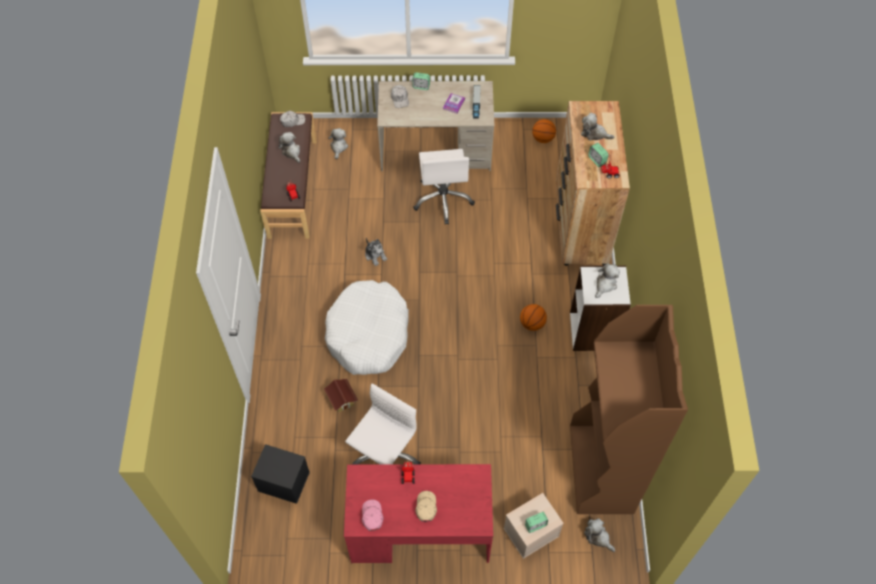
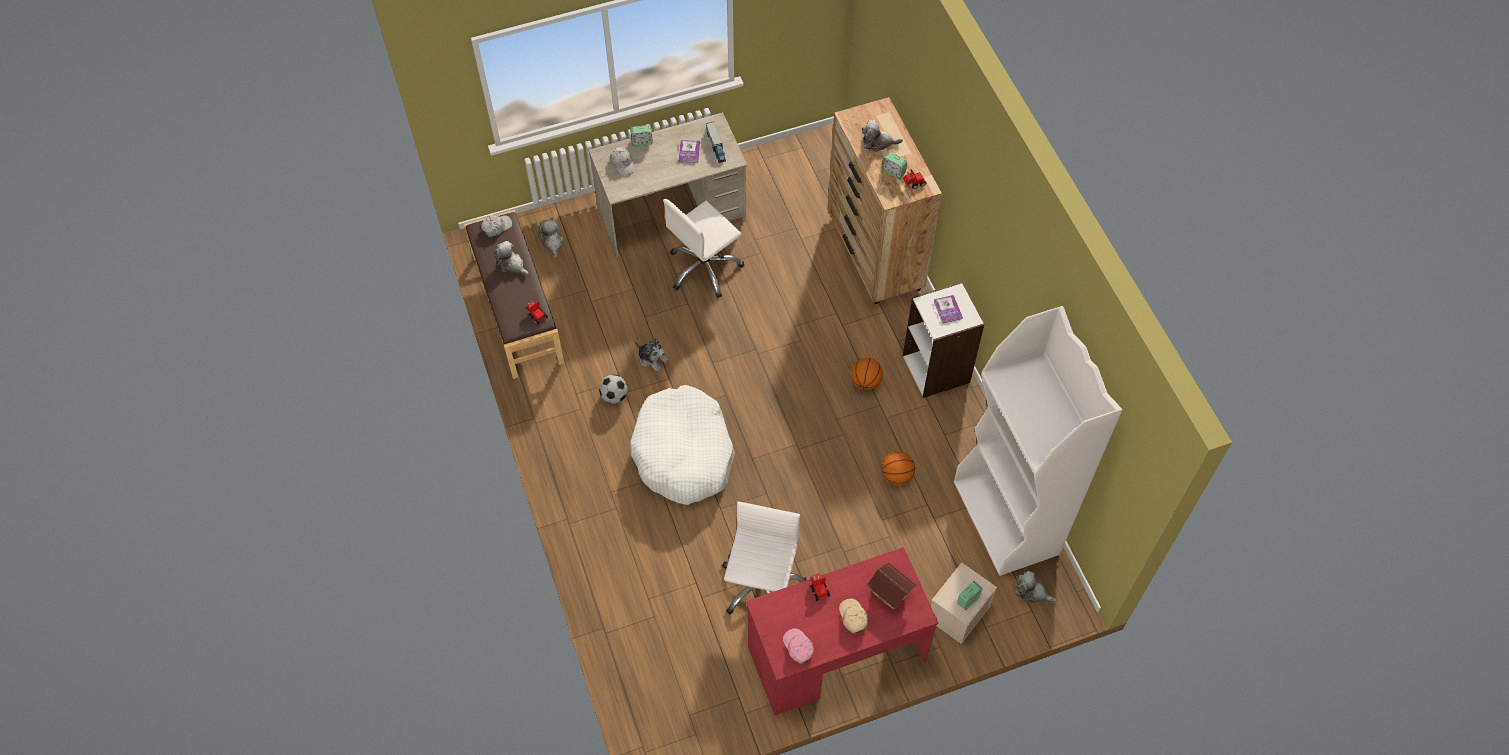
camera: 20 degrees left, 0 degrees up
(283, 481) = (656, 653): black storage box -> none
(335, 275) = (614, 396): none -> football
(342, 400) = (685, 539): toy house -> toy house (890, 593)
(443, 199) = (704, 269): white office chair -> white office chair turned 75 degrees clockwise
(543, 138) = (791, 163): basketball -> basketball (897, 475)
(601, 470) = (1006, 519): brown bookcase -> white bookcase
(605, 284) = (947, 310): plush toy -> book

